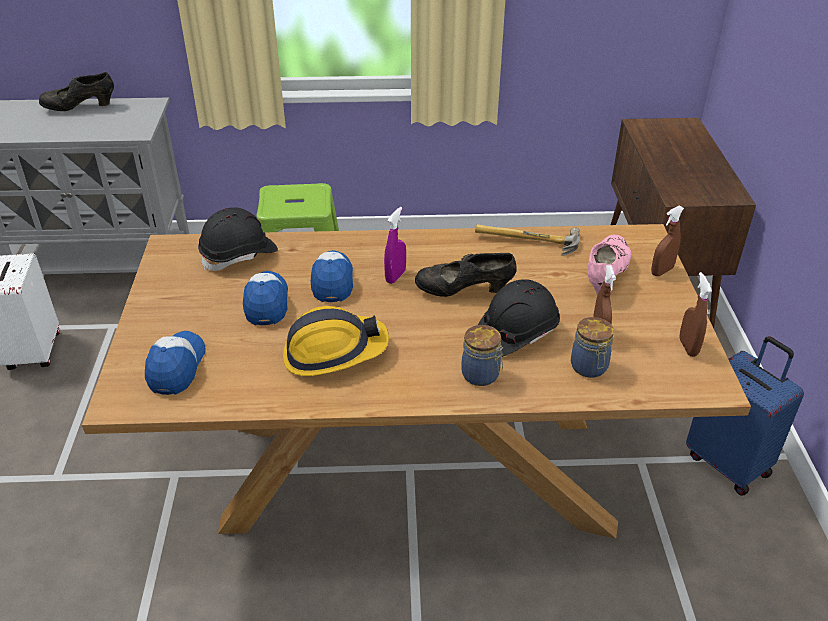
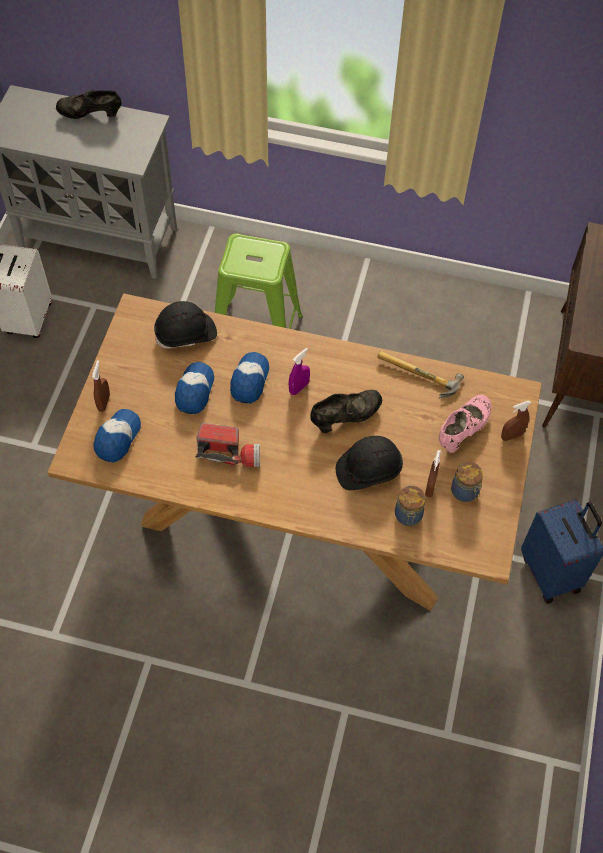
camera: 15 degrees right, 20 degrees up
(333, 352) = (230, 452): hard hat -> flashlight
(464, 291) = (346, 417): black shoe -> black shoe turned 135 degrees clockwise
(481, 375) = (327, 502): jar -> jar (465, 492)
(688, 347) = (491, 516): brown spray bottle -> brown spray bottle (104, 402)

